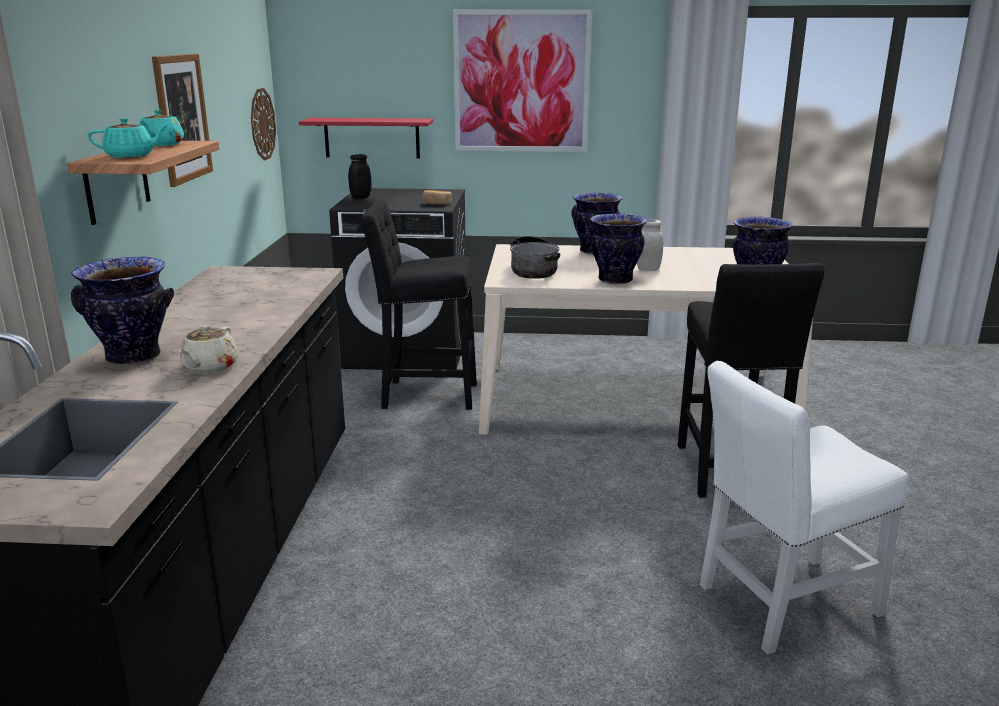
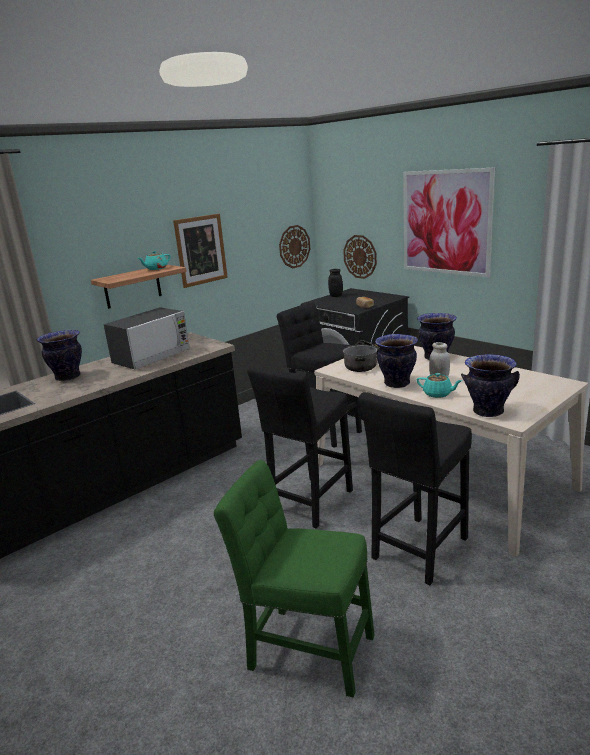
camera: 45 degrees right, 0 degrees up
(131, 156) = (120, 277): turquoise teapot -> turquoise teapot (438, 394)
(209, 367) = (75, 390): beige teapot -> none
(235, 303) = (152, 357): none -> microwave
(372, 138) = (360, 256): red shelf -> wall clock
(546, 475) = (309, 504): none -> black stool
(782, 603) = (305, 648): white chair -> green chair

